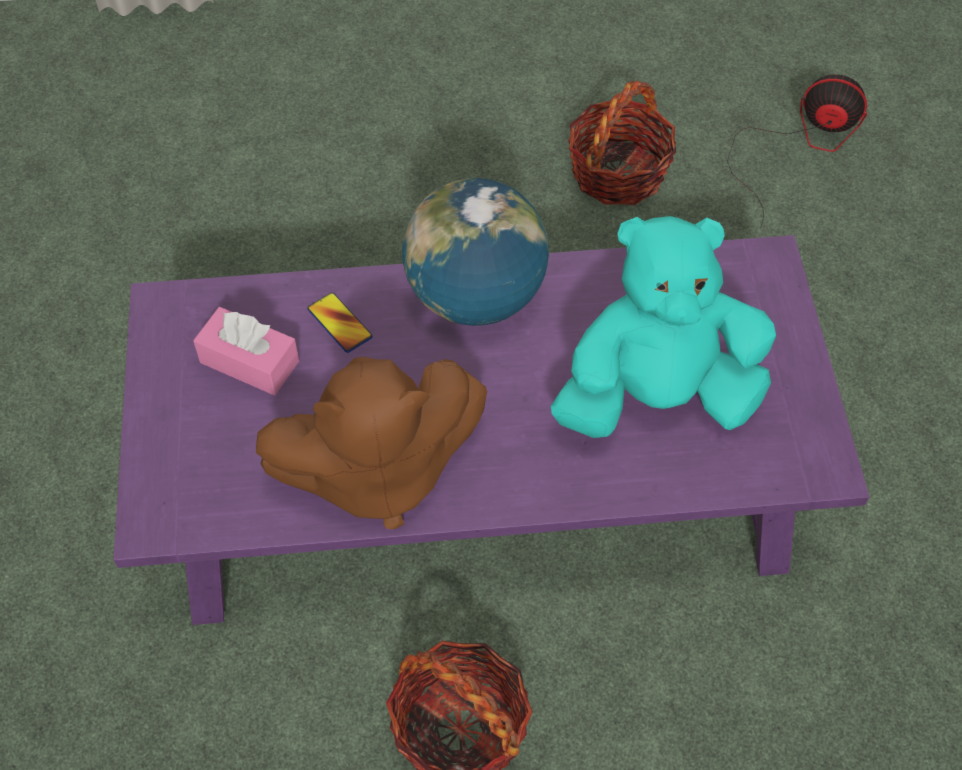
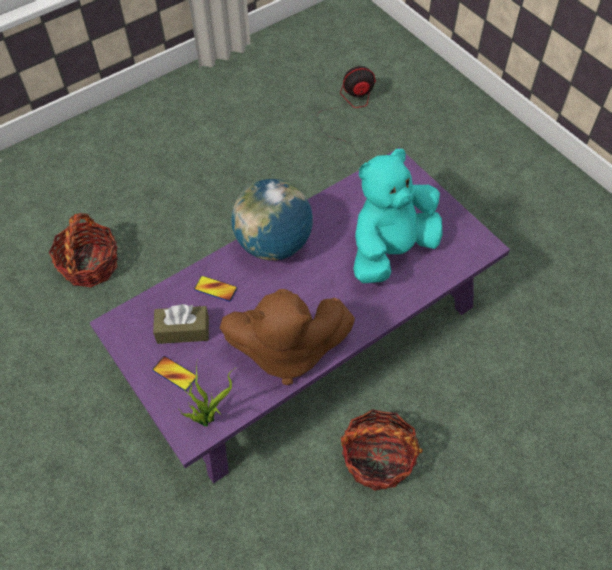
camera: 30 degrees left, 0 degrees up
(193, 420) = (175, 373): none -> phone
(195, 508) = (208, 416): none -> potted plant
(249, 362) = (183, 330): pink tissue box -> brown tissue box
(377, 472) = (286, 351): brown plush toy -> brown plush toy turned 45 degrees clockwise
(618, 172) = (274, 158): basket -> basket (90, 265)

